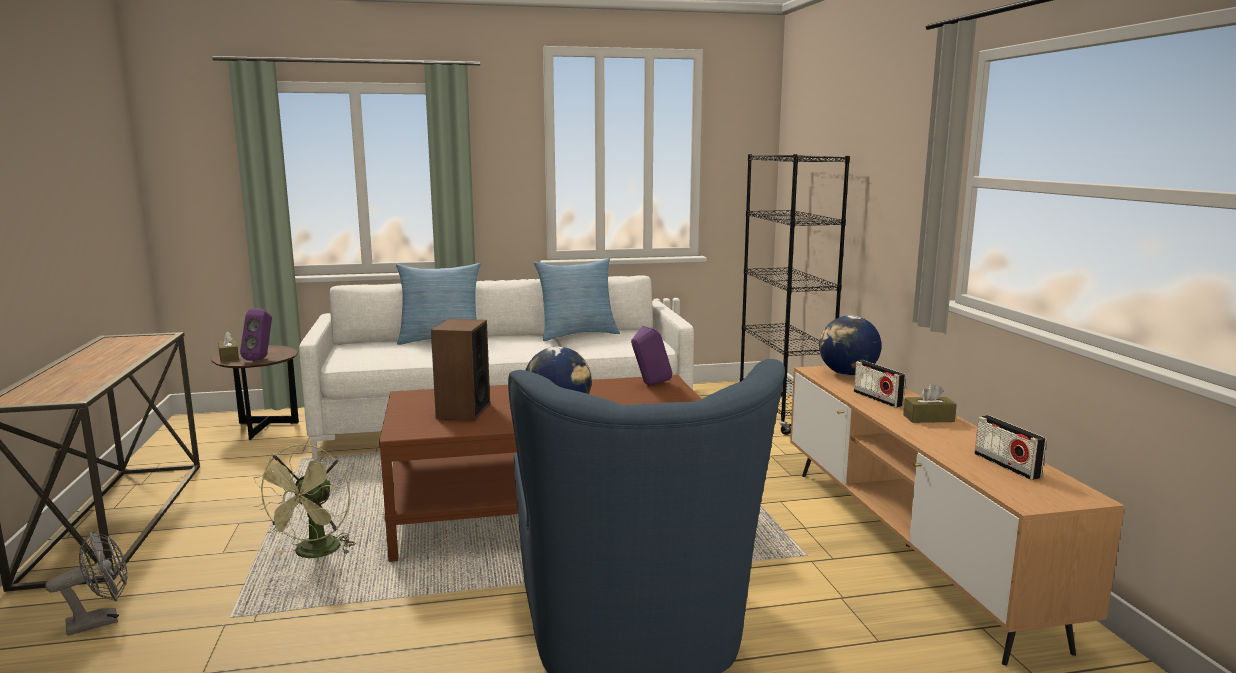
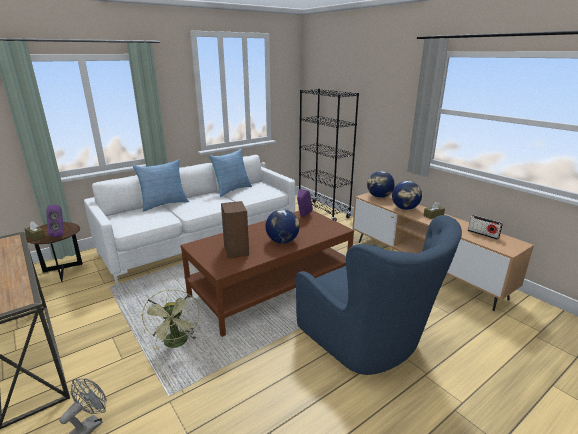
camera: 25 degrees left, 10 degrees up
(877, 399) = (405, 208): radio -> globe

